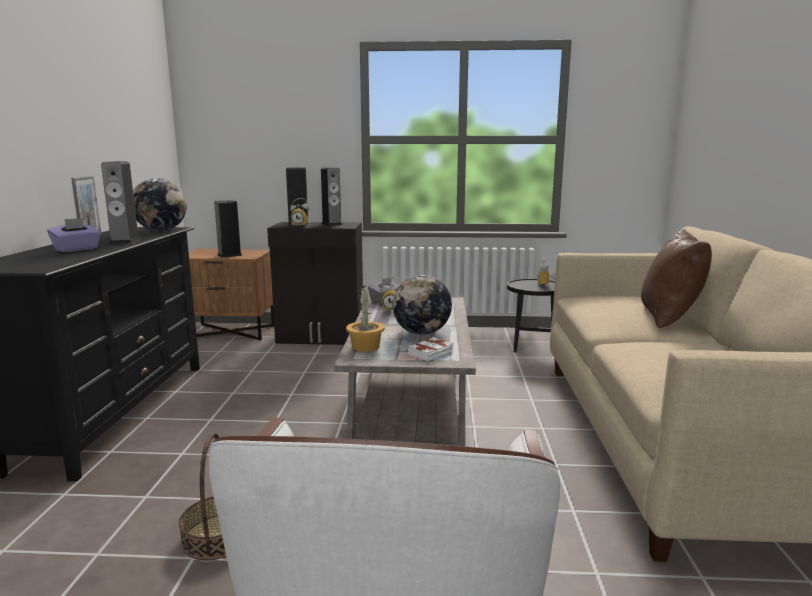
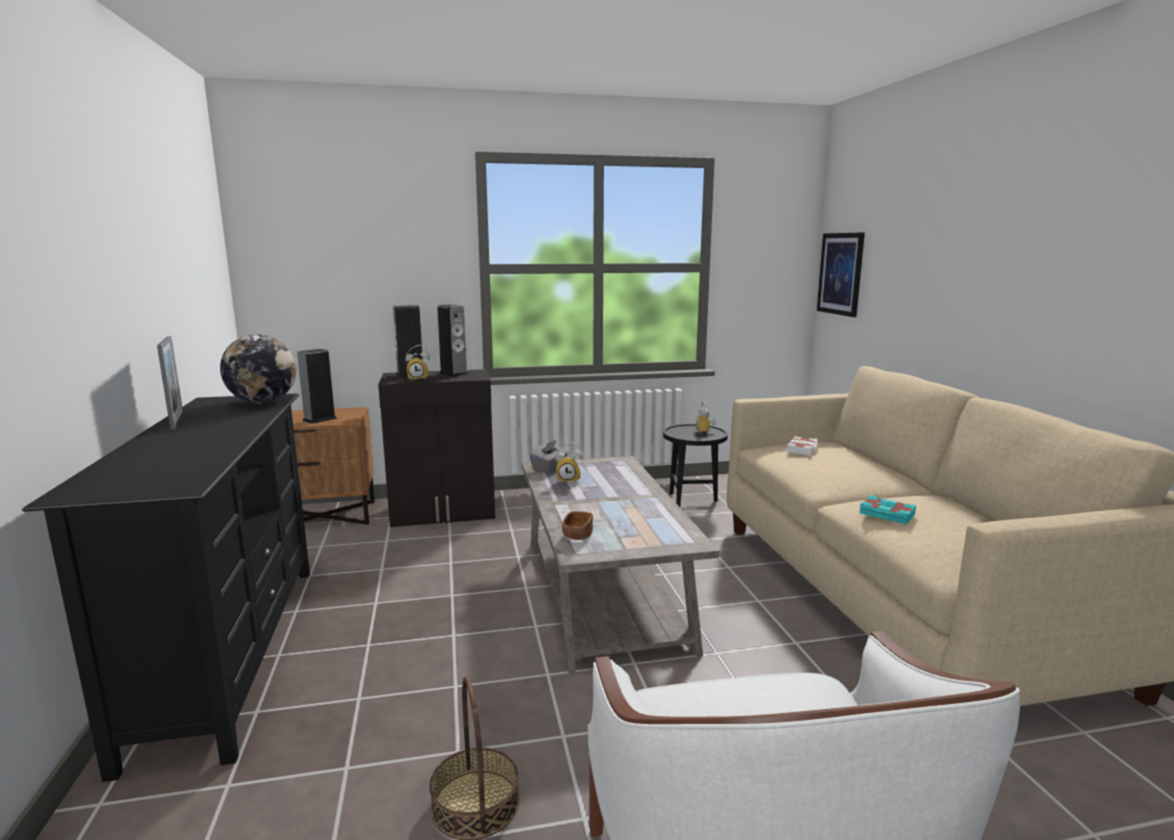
camera: 15 degrees left, 0 degrees up
(77, 249) = (187, 445): purple tissue box -> none
(125, 241) = (237, 425): speaker -> none
(366, 347) = (577, 535): potted plant -> brown bowl
(422, 333) = (625, 509): globe -> none
(431, 353) = (657, 536): white book -> white book (802, 449)
(646, 352) = (886, 514): none -> turquoise book
(669, 317) = (873, 467): brown pillow -> none
(689, 144) = (840, 274): none -> picture

